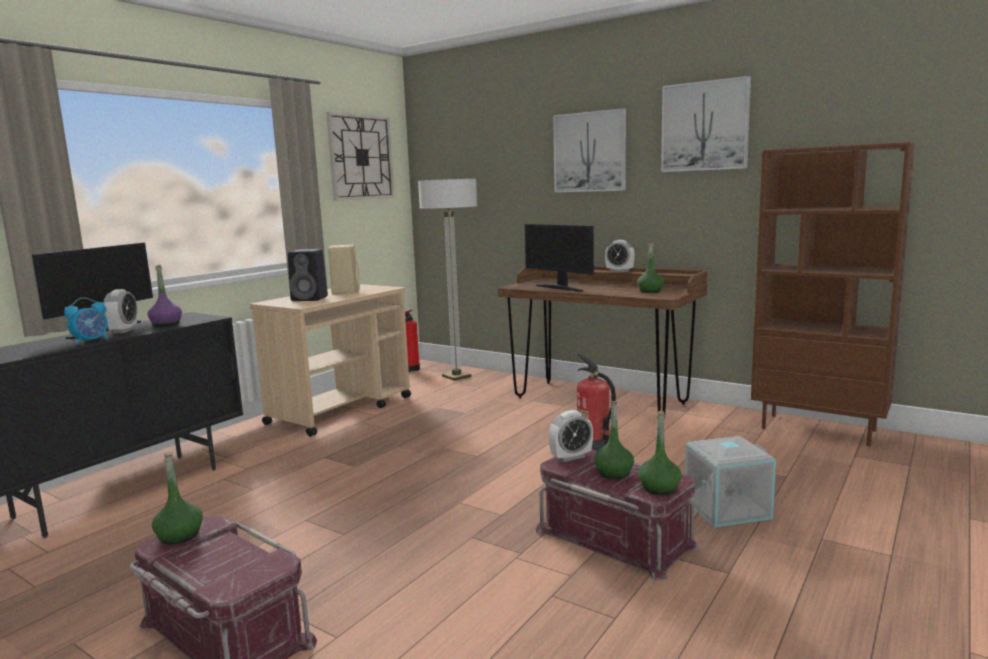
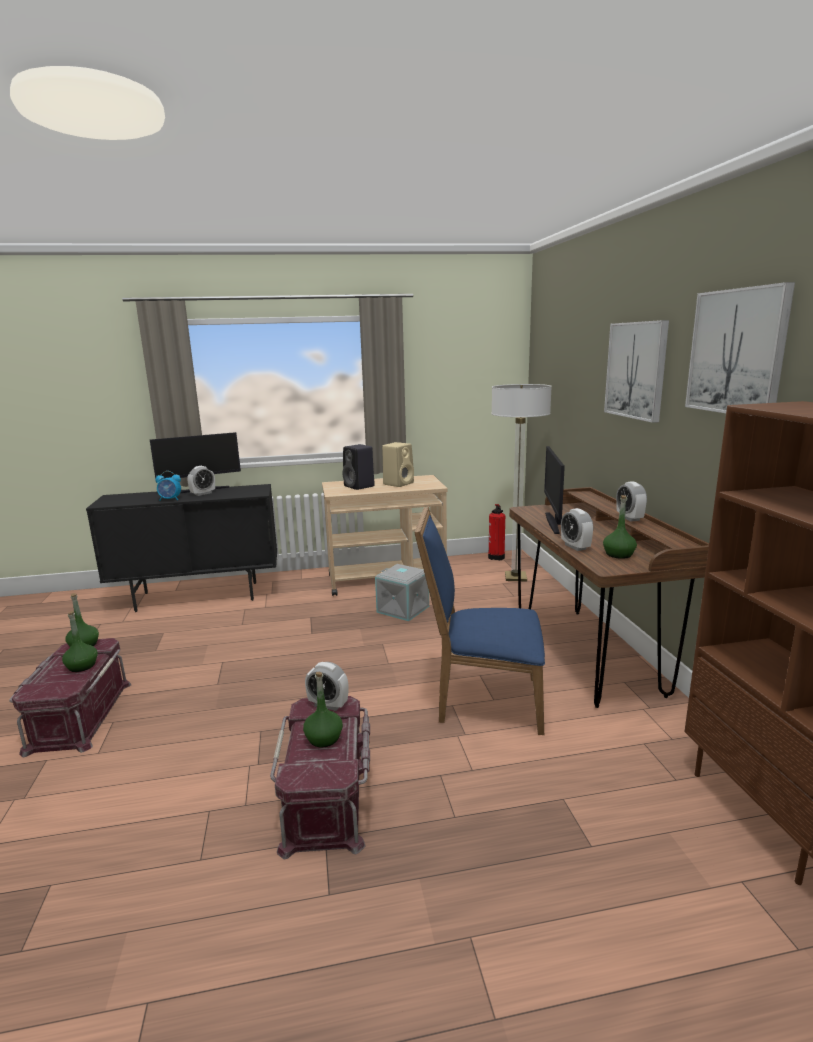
camera: 45 degrees right, 5 degrees up
(166, 324) = (230, 493): purple bottle -> none
(361, 157) = (465, 358): wall clock -> none
(593, 446) = (482, 701): fire extinguisher -> blue chair
(615, 293) = (575, 547): none -> alarm clock
(659, 488) = (308, 775): green bottle -> green bottle (82, 666)
(726, 508) = (459, 835): grey storage box -> grey storage box (404, 609)

